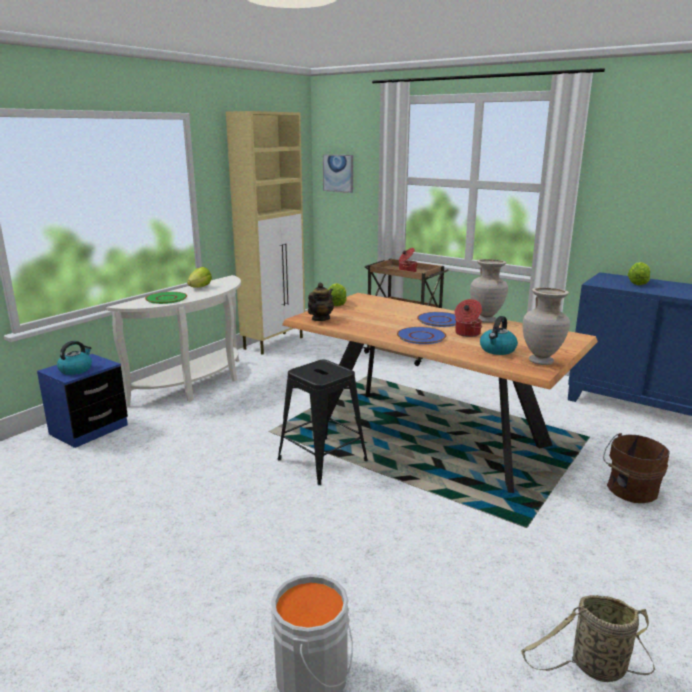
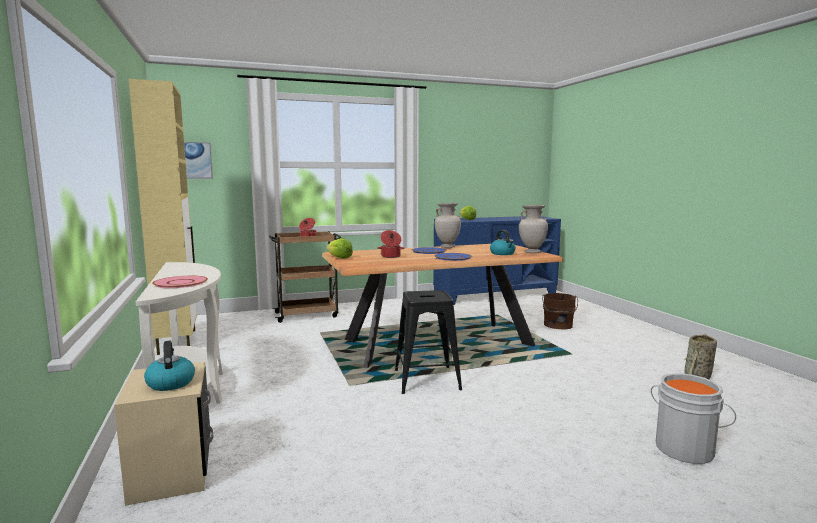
camera: 55 degrees left, 10 degrees down
(89, 430) = (171, 473): blue nightstand -> beige nightstand
(166, 298) = (181, 283): green plate -> pink plate
(200, 287) = (177, 272): lettuce -> none
(320, 319) = (367, 264): teapot -> none
(467, 333) = (464, 252): cooking pot -> cooking pot (390, 256)

